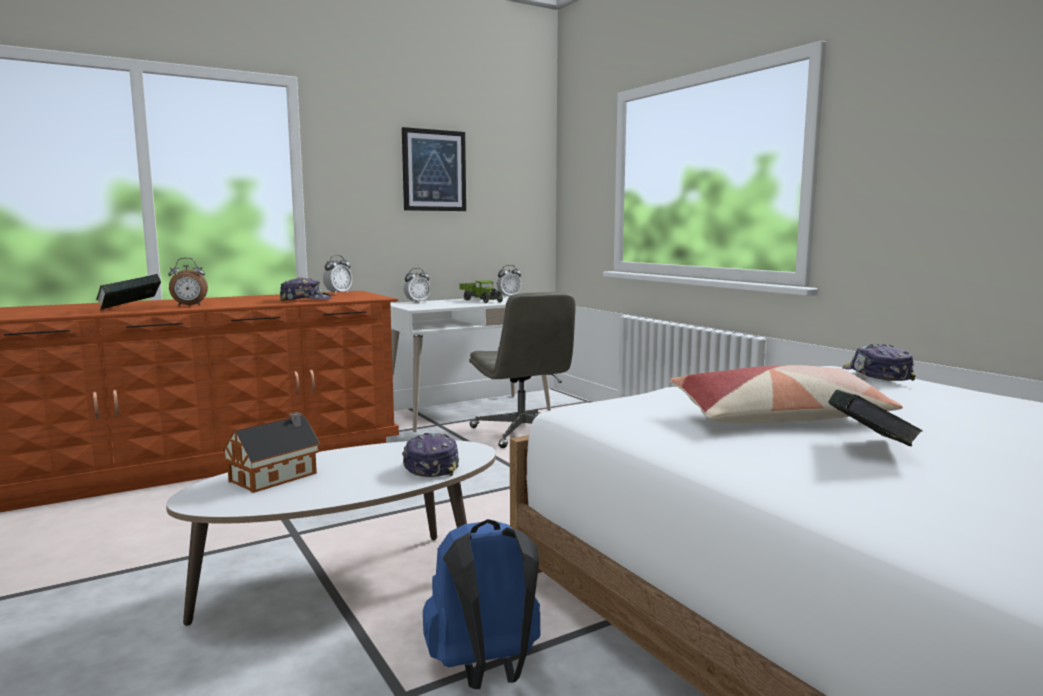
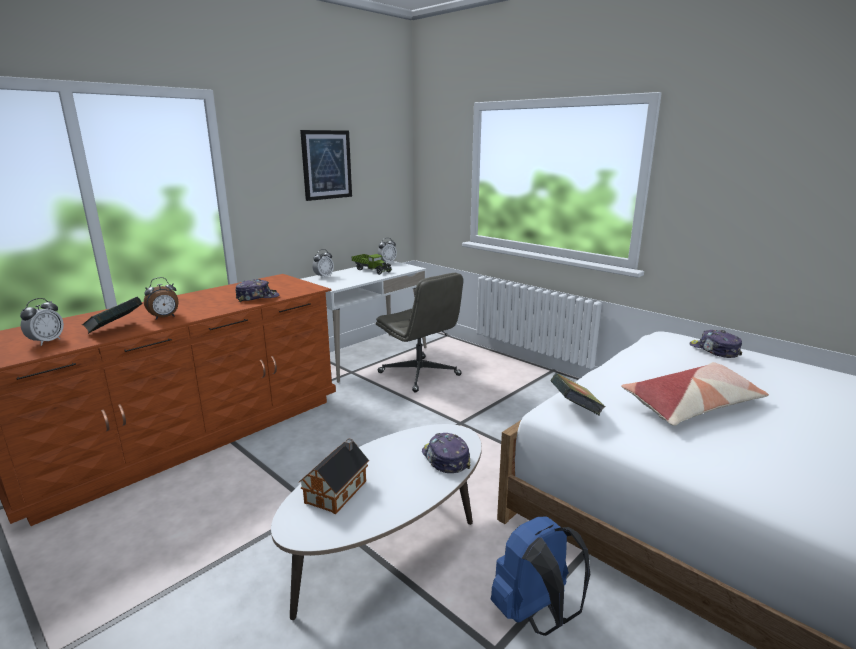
camera: 15 degrees left, 10 degrees up
(338, 293) = (271, 282): alarm clock -> alarm clock (47, 341)
(869, 446) = (773, 436): book -> book (574, 410)

